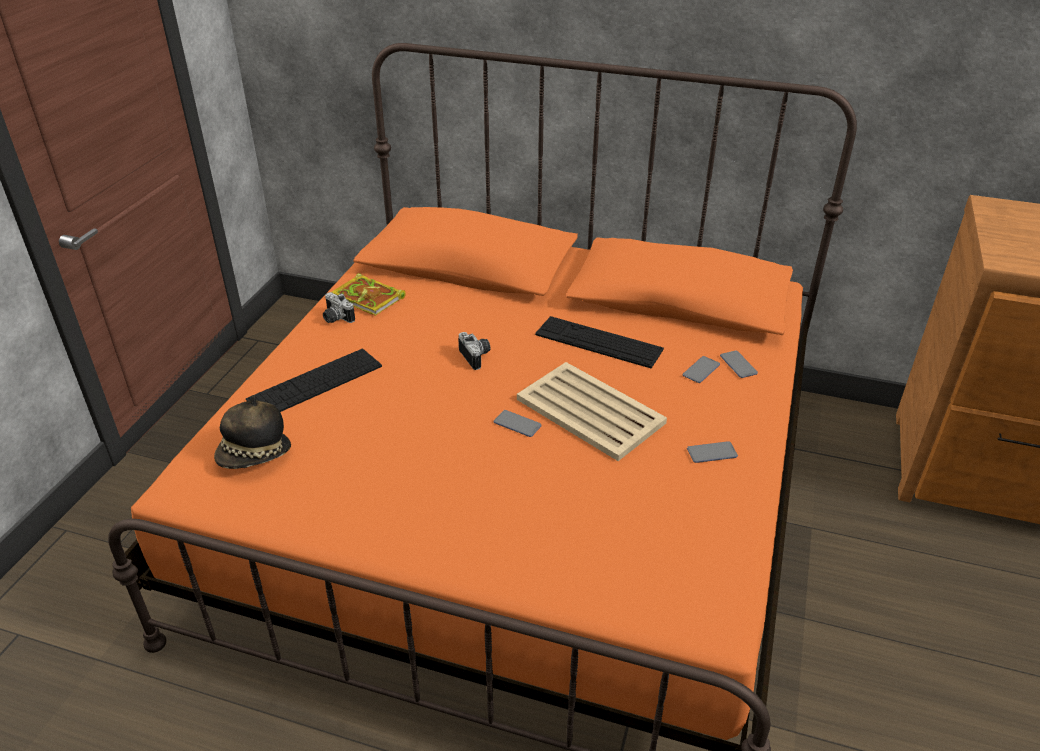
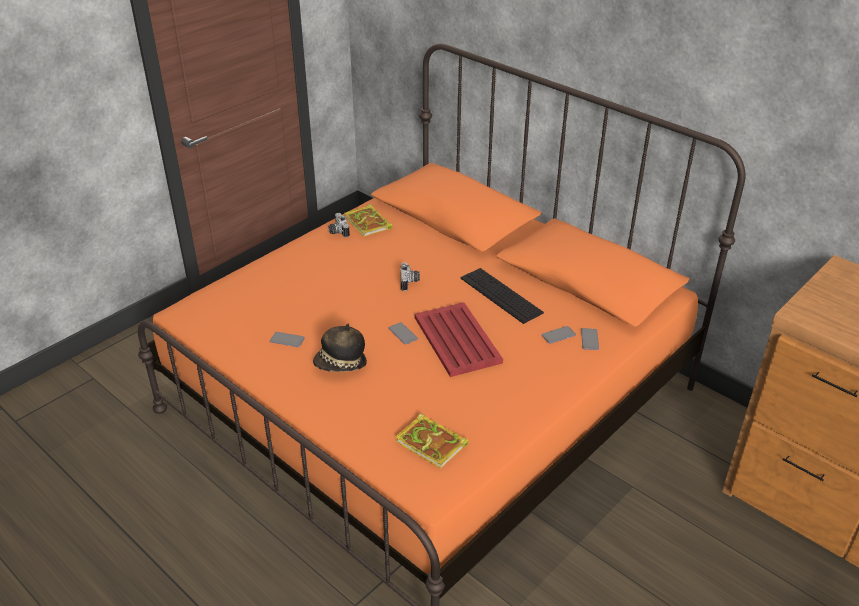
camera: 25 degrees right, 0 degrees up
(254, 456) = (234, 305): hat -> hat (340, 364)
(315, 383) = (297, 271): keyboard -> none
(589, 410) = (457, 339): beige tray -> red tray
(665, 557) = (432, 444): none -> book
(712, 453) = (518, 392): phone -> phone (287, 340)

